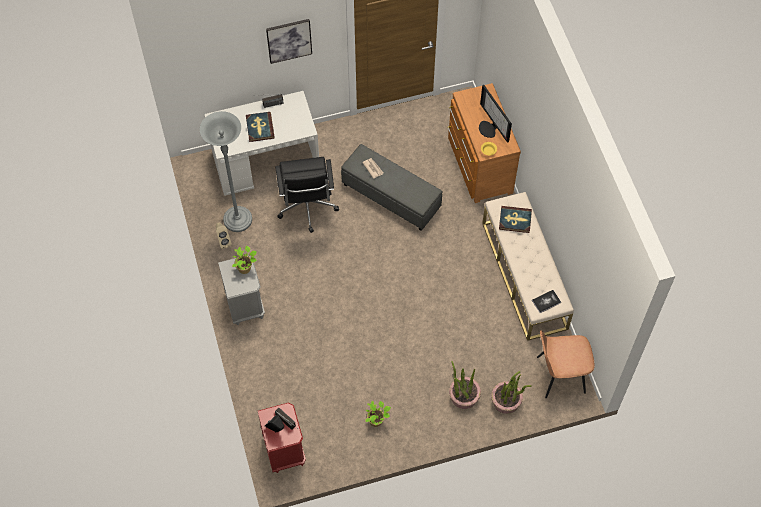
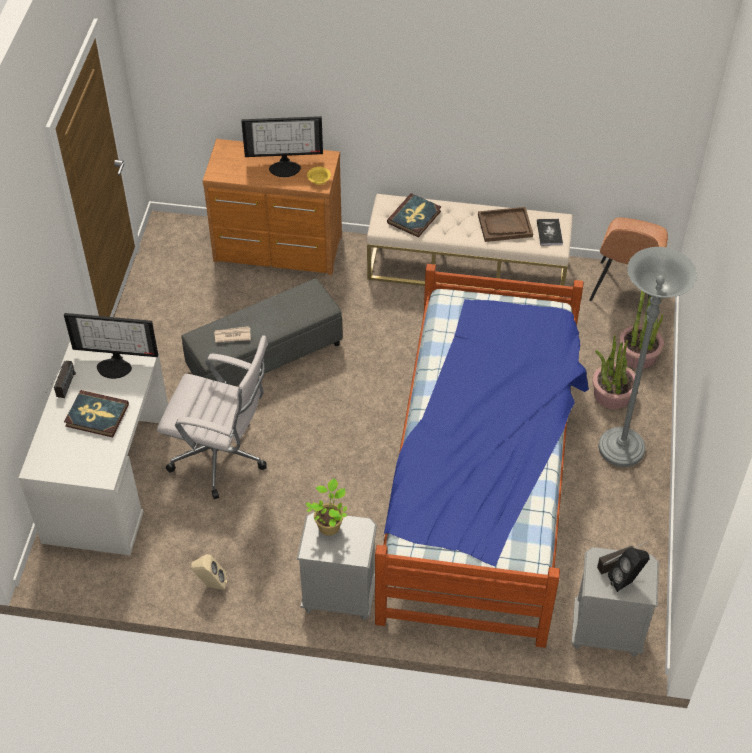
camera: 65 degrees left, 10 degrees down
(238, 220) = (185, 552): grey floor lamp -> grey floor lamp (621, 449)
(284, 451) = (606, 632): red nightstand -> grey nightstand
(289, 40) = (34, 262): picture -> none
(297, 119) = (115, 365): none -> monitor
(307, 209) = (222, 458): black office chair -> white office chair
(357, 347) = (481, 483): none -> bed
(376, 421) = (606, 502): potted plant -> none
(537, 273) = (505, 226): none -> brown tray

